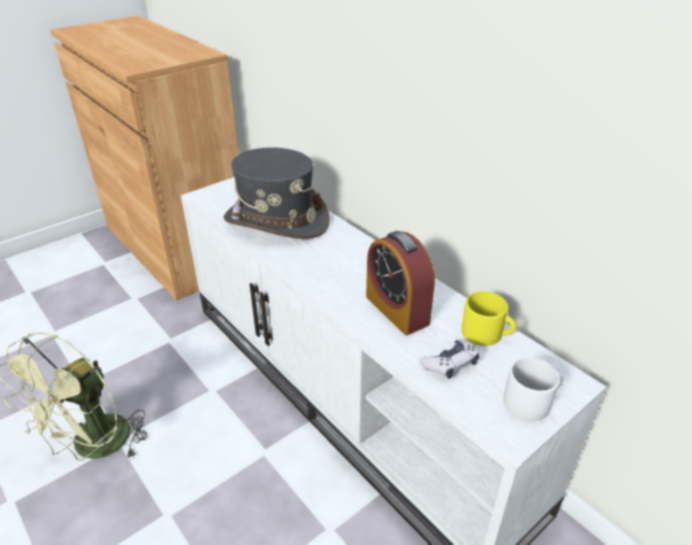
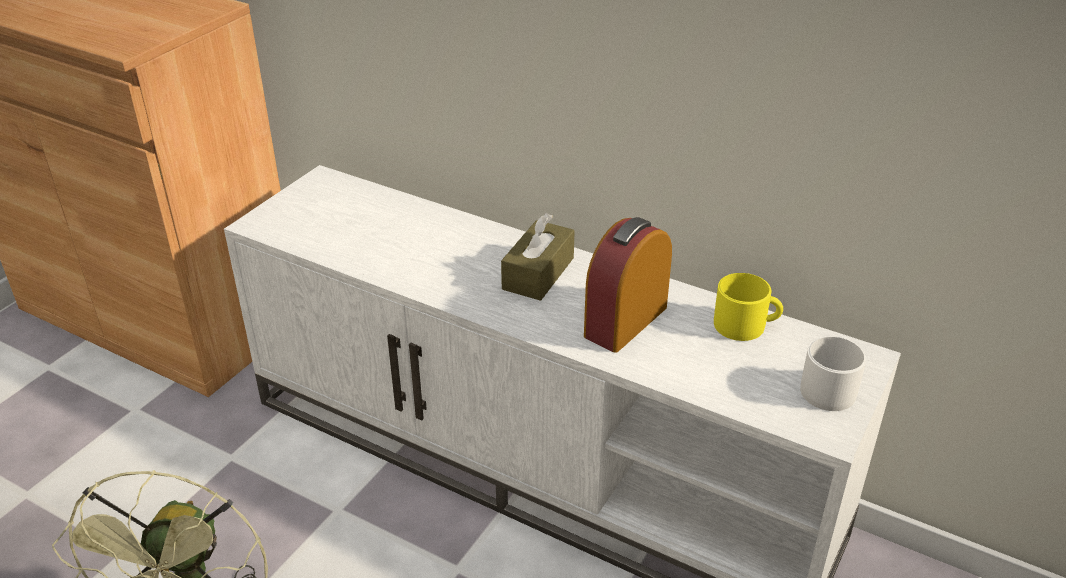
camera: 20 degrees left, 0 degrees up
(276, 220) = (394, 238): grey hat -> none
(355, 262) = (538, 273): none -> brown tissue box
(397, 310) = (626, 321): alarm clock -> alarm clock turned 90 degrees clockwise
(450, 364) = (723, 370): game controller -> none

